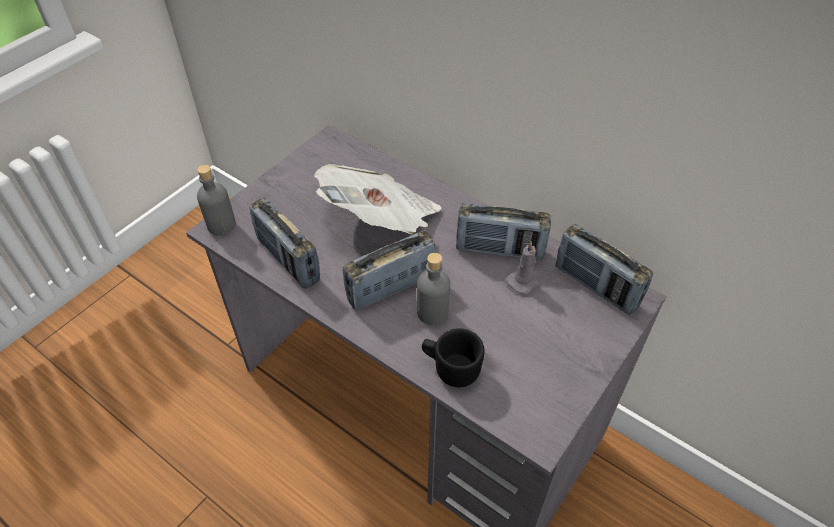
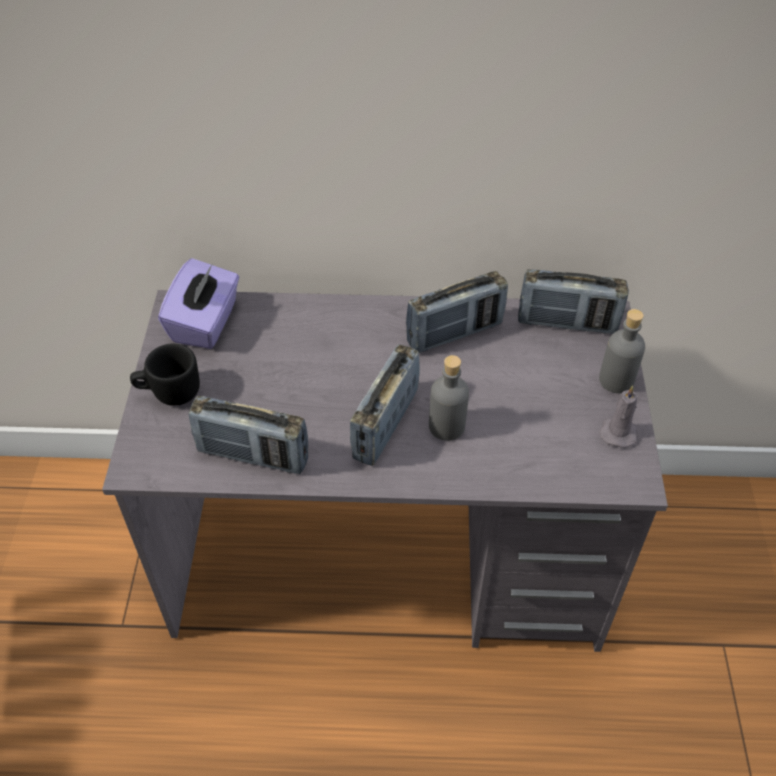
camera: 35 degrees left, 0 degrees up
(221, 225) = (139, 459): grey bottle -> grey bottle (616, 380)
(337, 159) = (206, 323): none -> purple tissue box
(381, 220) = (314, 363): newspaper -> none
(451, 368) = (509, 467): black mug -> black mug (169, 392)
(524, 281) = (502, 351): grey candle -> grey candle (618, 431)

